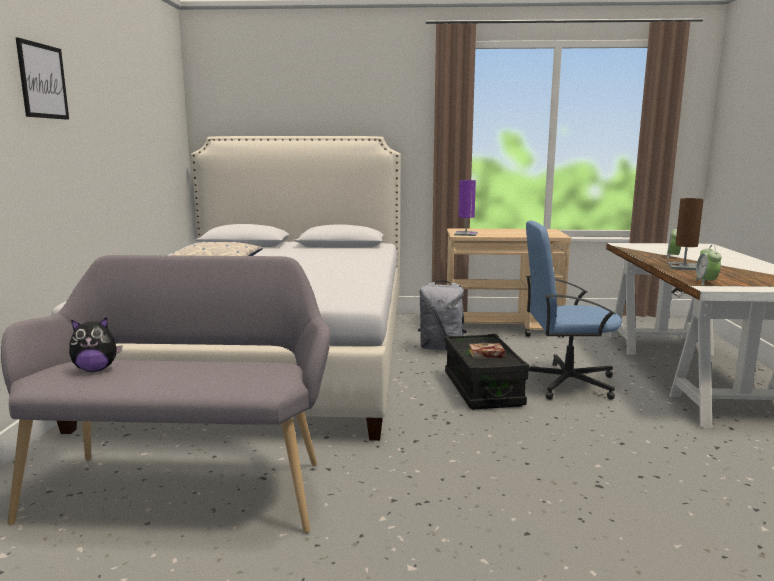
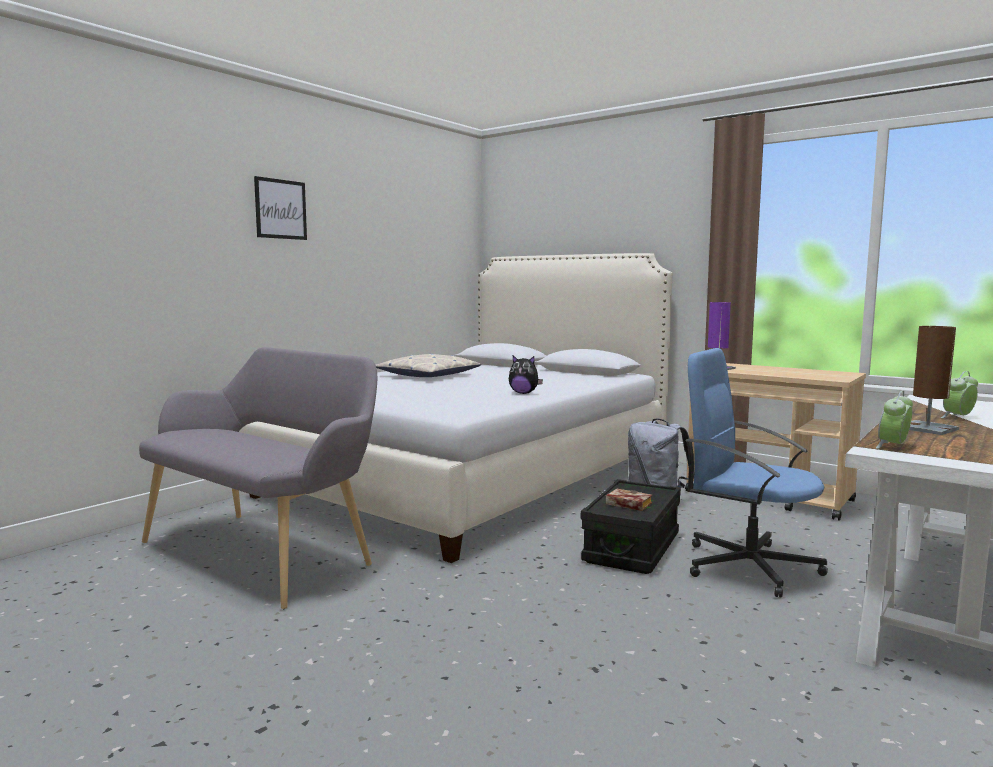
camera: 35 degrees right, 5 degrees down
(96, 369) = (210, 434): plush toy -> plush toy (524, 393)

